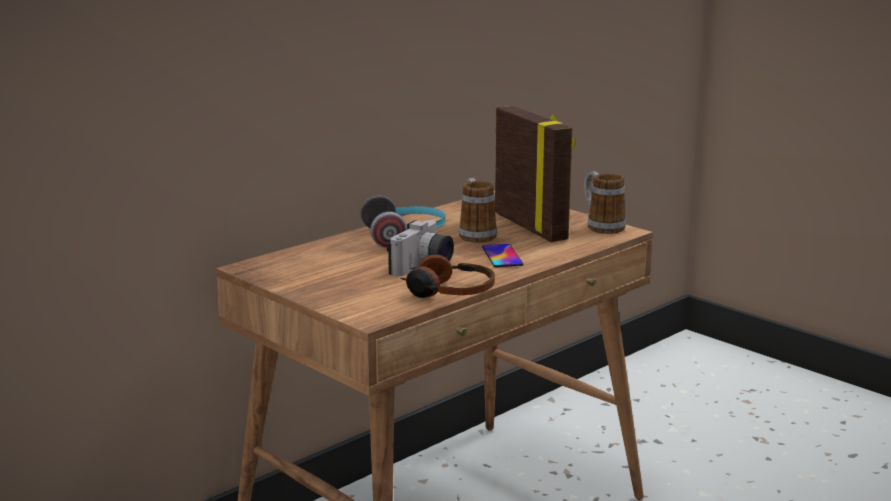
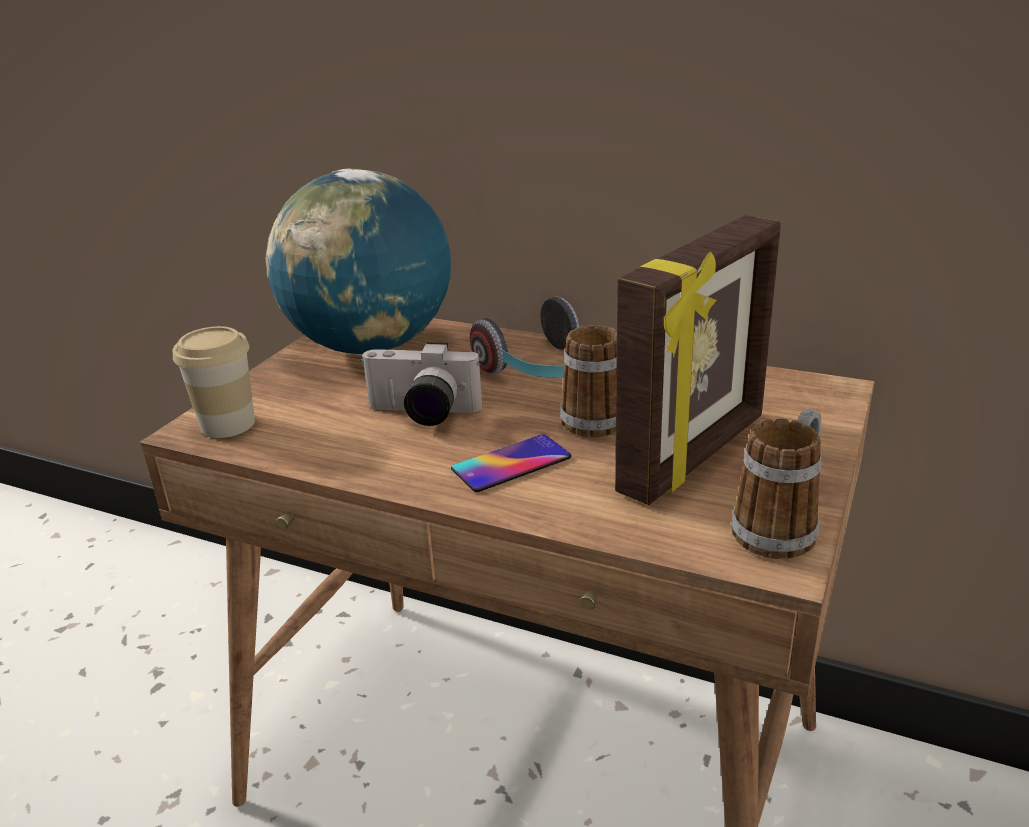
camera: 70 degrees right, 10 degrees up
(306, 268) = (371, 347): none -> globe
(375, 309) = (227, 424): none -> cup
(448, 291) = (318, 458): headphones -> none

